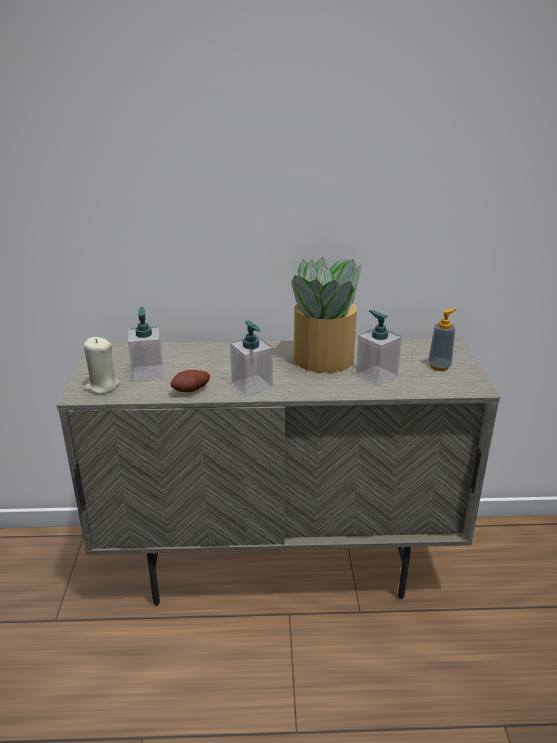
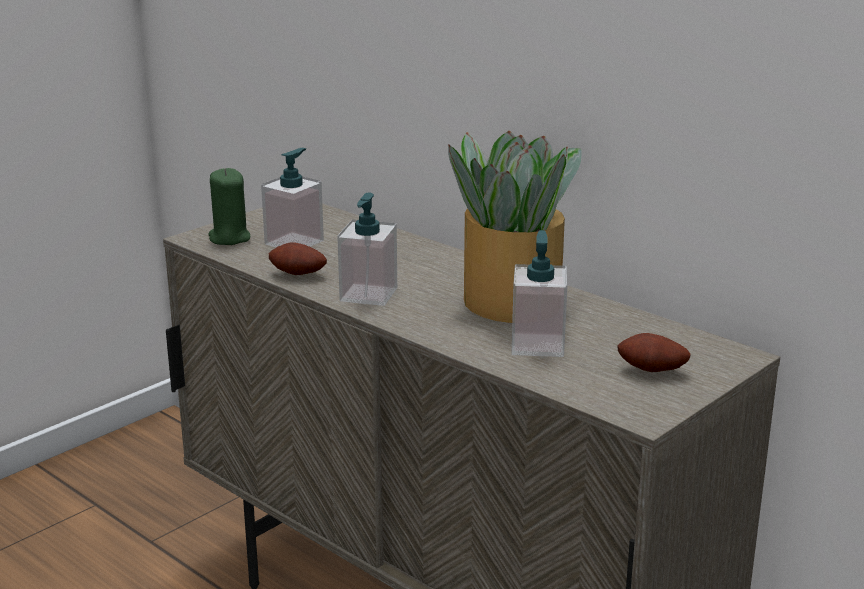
camera: 45 degrees right, 5 degrees down
(102, 386) = (229, 238): beige candle -> green candle
(439, 366) = (651, 372): soap dispenser -> potato

